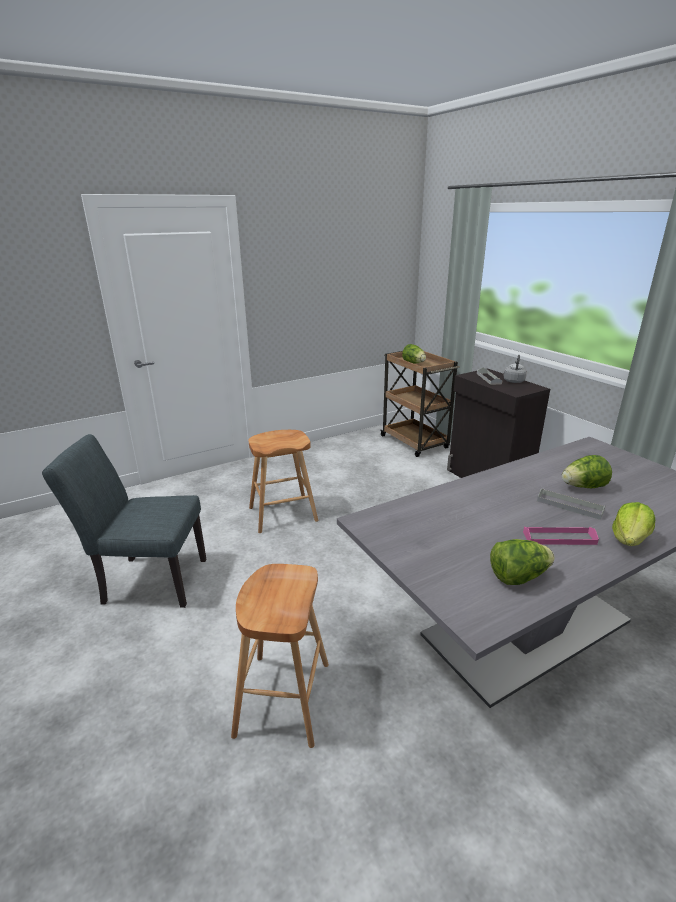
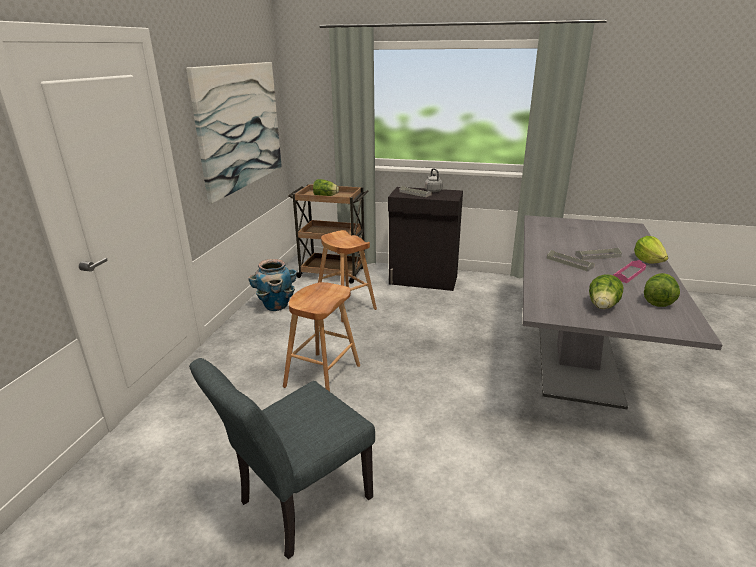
camera: 45 degrees left, 0 degrees up
(283, 698) = (543, 493): brown stool -> brown stool (345, 306)
(333, 451) = (276, 306): none -> planter
(342, 282) = (240, 126): none -> picture
(513, 497) = (569, 263): none -> grey tray
(583, 487) = (581, 243): lettuce -> lettuce (602, 307)

